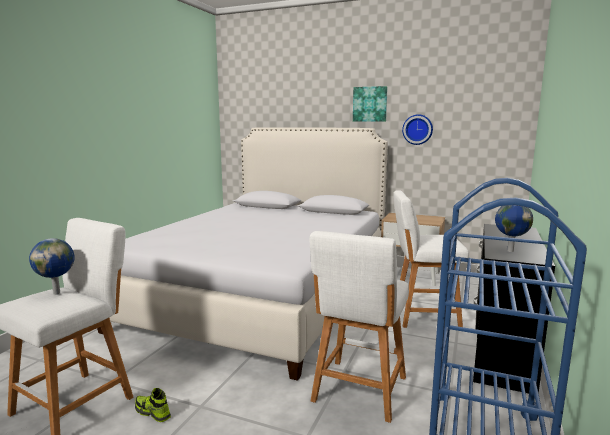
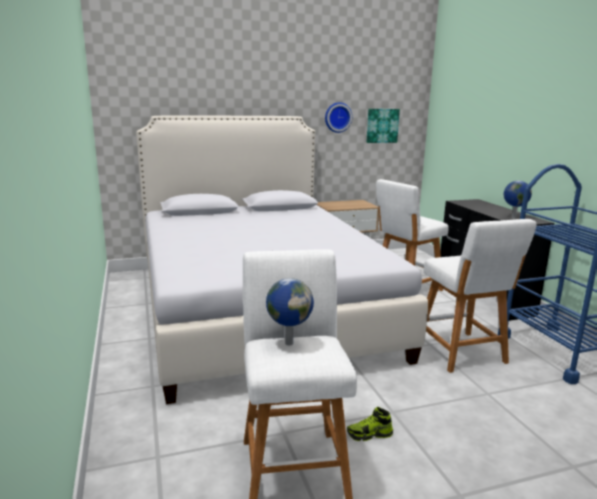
camera: 40 degrees left, 5 degrees up
(370, 104) = (291, 90): picture -> picture (382, 125)

